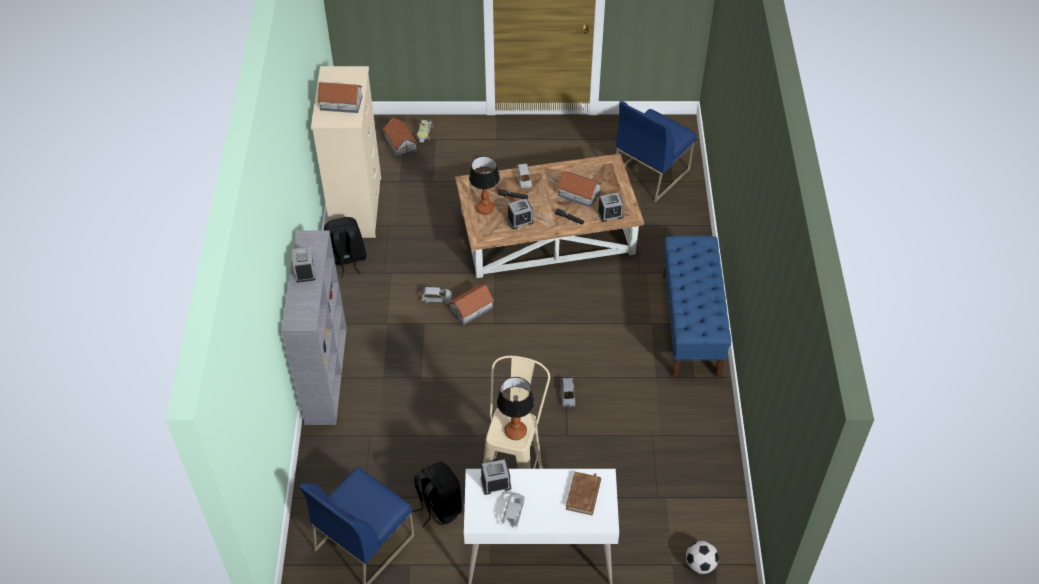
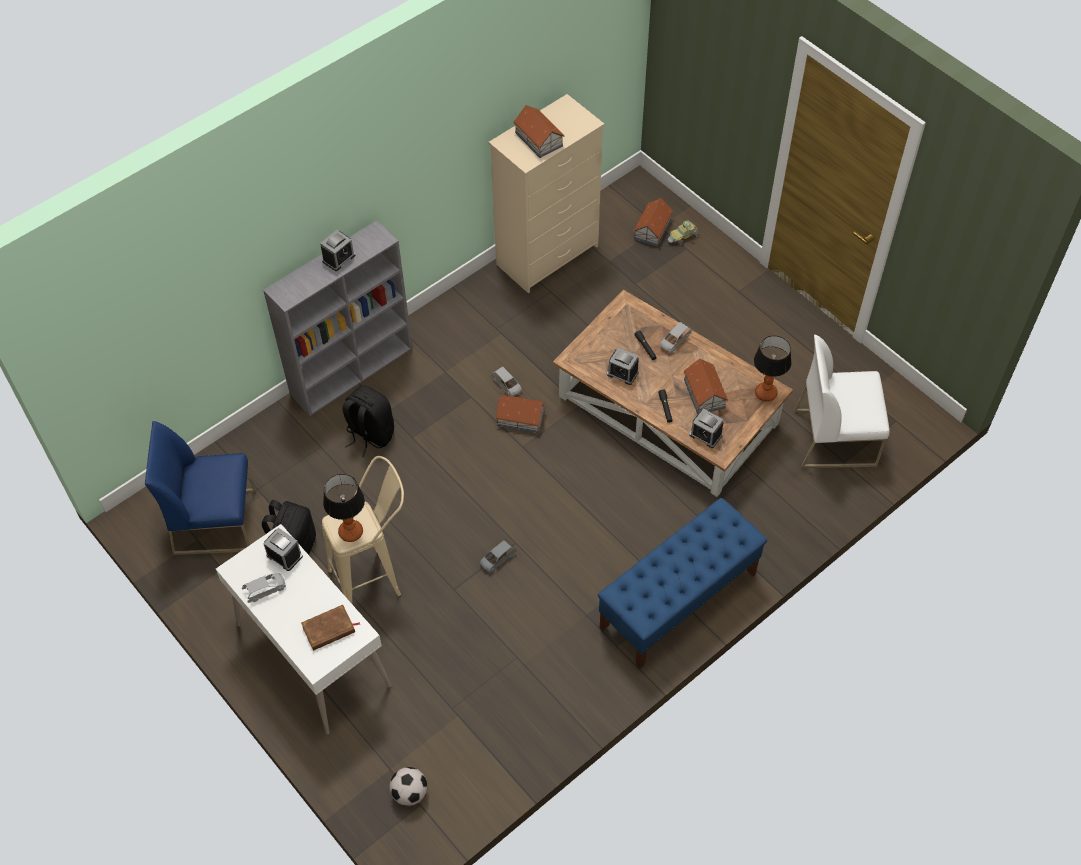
camera: 50 degrees right, 5 degrees up
(346, 260) = (482, 293): black backpack -> black backpack (369, 434)
(485, 208) = (609, 338): table lamp -> table lamp (766, 393)
(650, 172) = (835, 437): blue chair -> white chair

